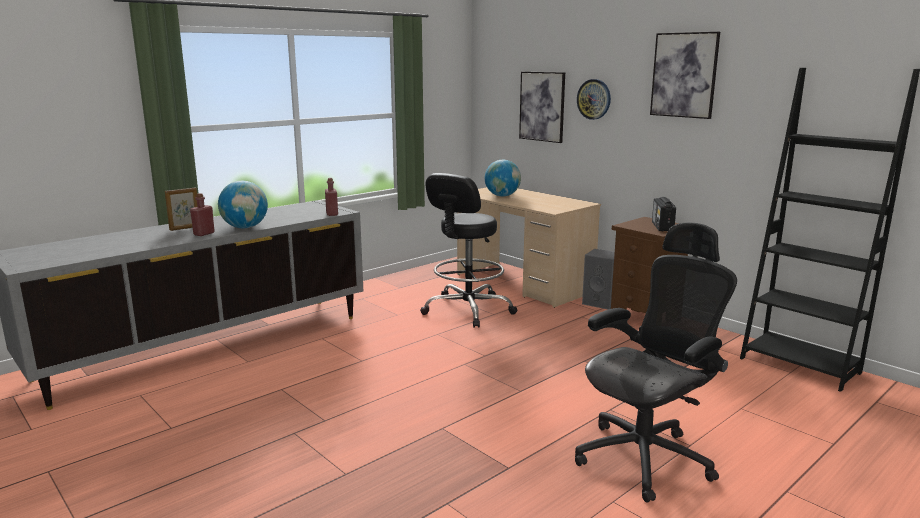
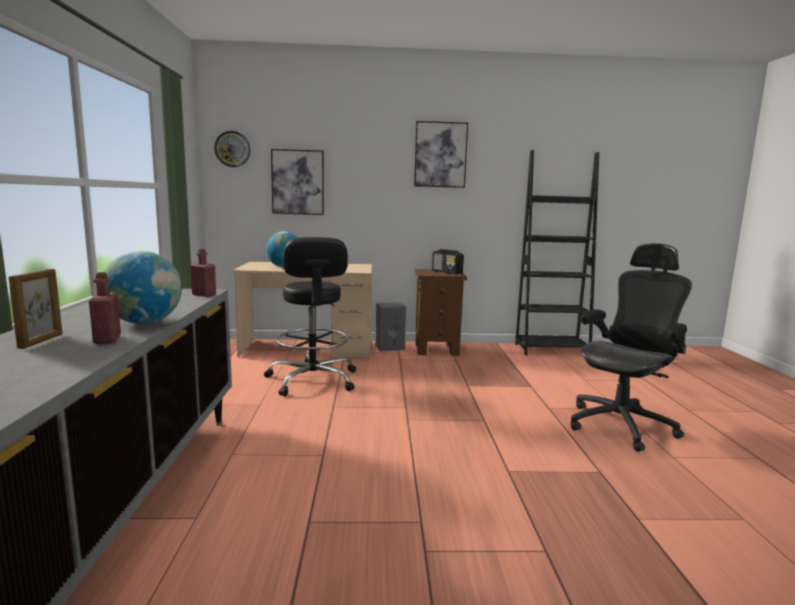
camera: 50 degrees left, 5 degrees down
(594, 99) = (356, 174): wall clock -> wall clock (232, 149)
(647, 456) = (622, 424): office chair -> office chair turned 45 degrees clockwise

